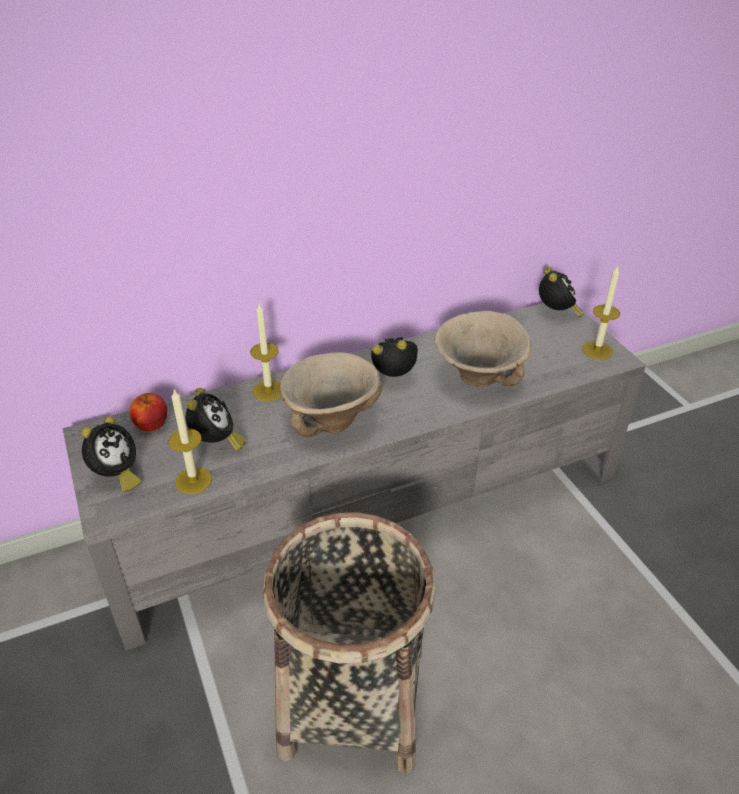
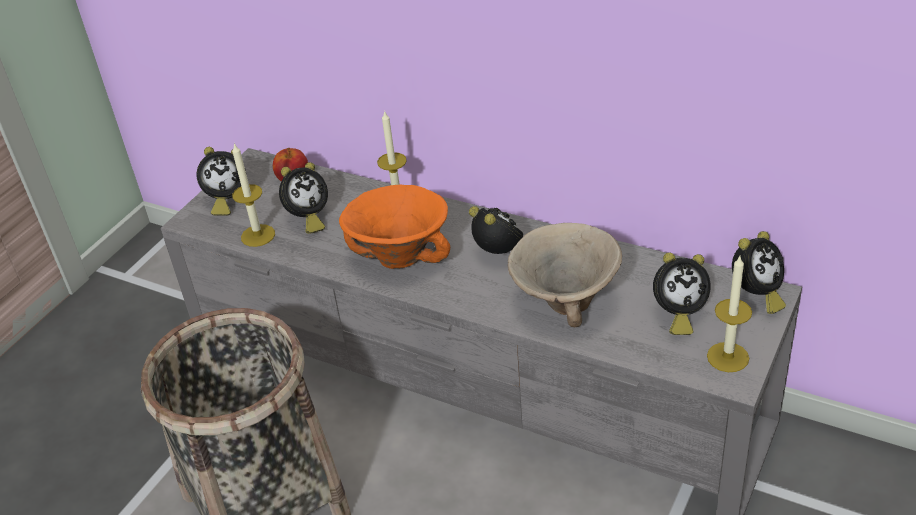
camera: 55 degrees right, 0 degrees up
(331, 420) = (400, 255): beige bowl -> orange bowl
(541, 346) = (677, 315): none -> alarm clock

